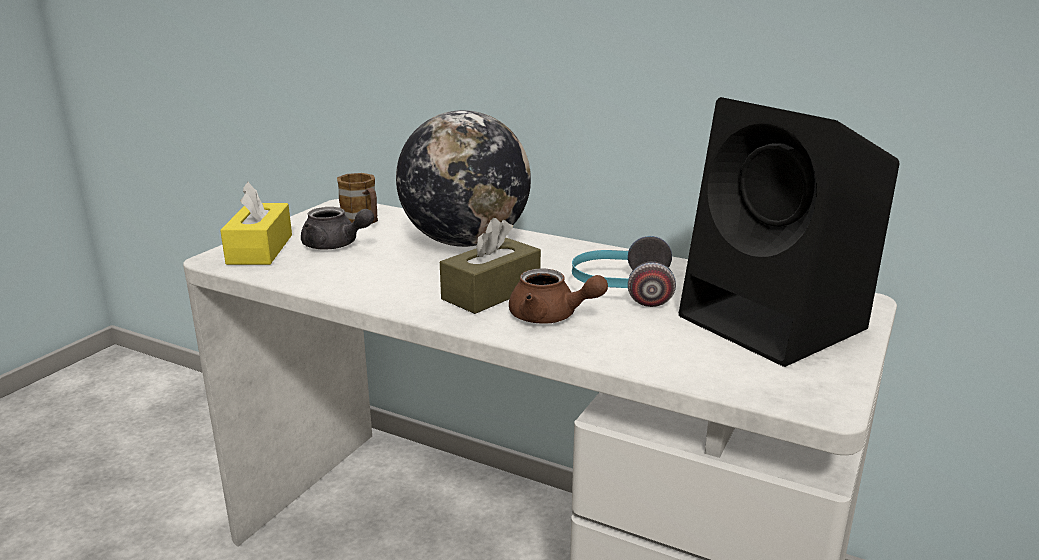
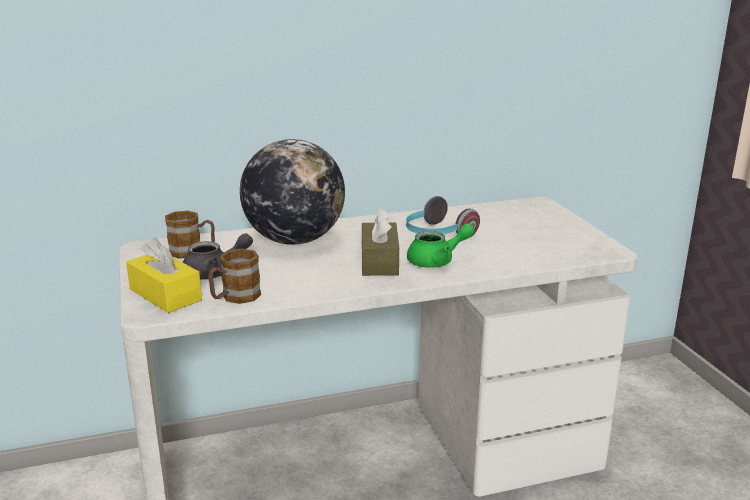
camera: 45 degrees left, 0 degrees up
(296, 273) = (235, 297): none -> mug
(551, 317) = (437, 261): brown teapot -> green teapot
(776, 324) = (531, 225): black speaker -> none

